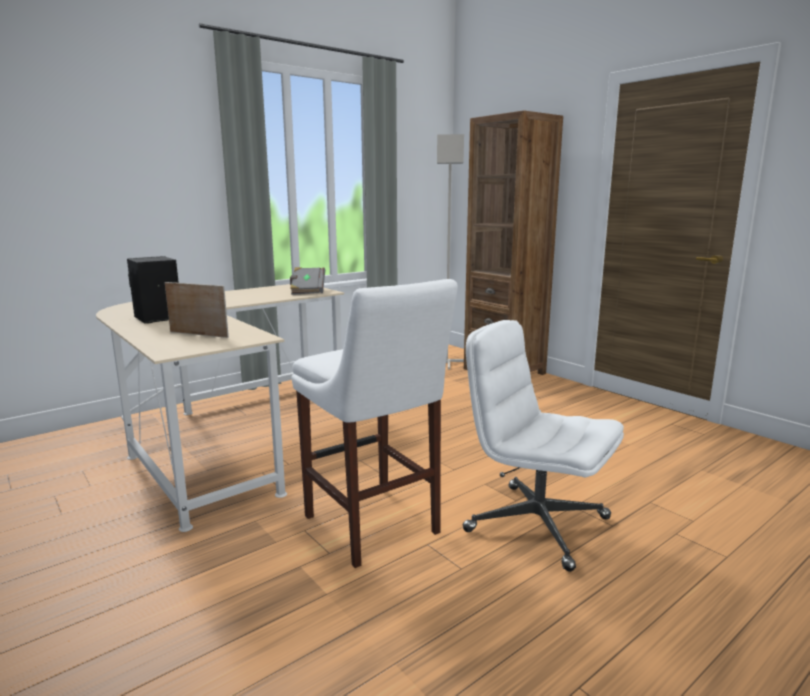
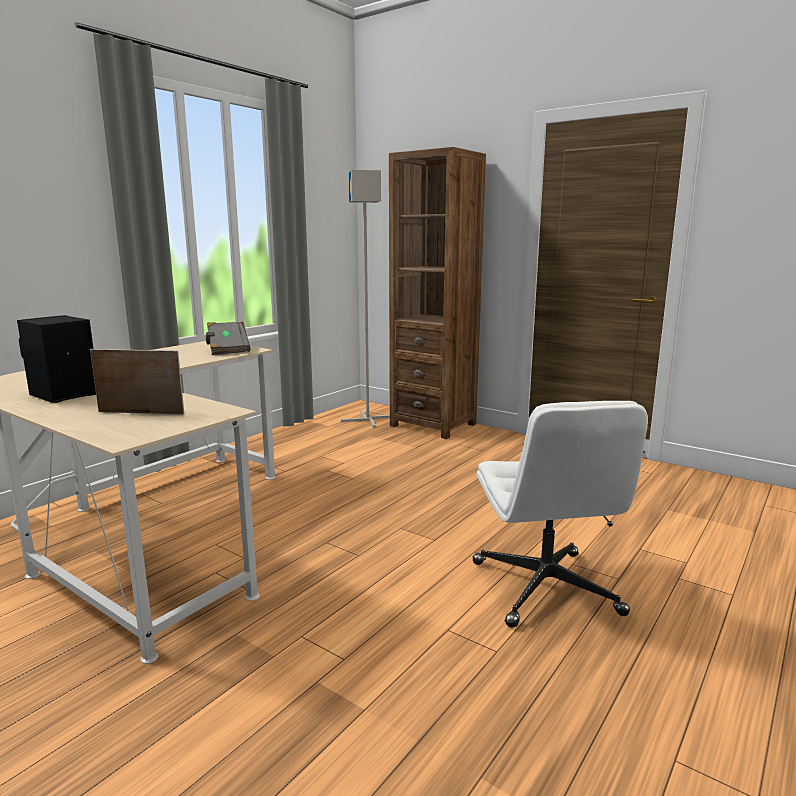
camera: 15 degrees left, 0 degrees up
(374, 528) = (380, 620): white stool -> none
(535, 524) = (546, 589): white office chair -> white office chair turned 120 degrees counterclockwise

